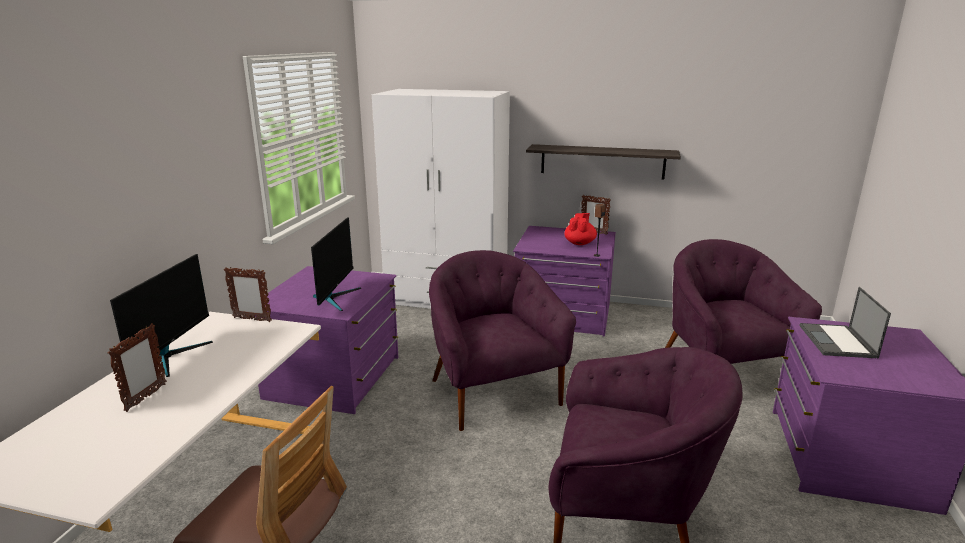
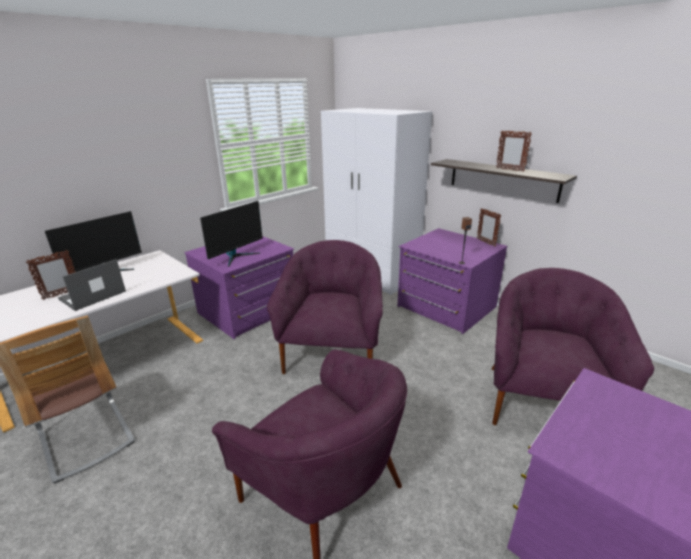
camera: 30 degrees right, 5 degrees up
(252, 319) = (171, 260): picture frame -> picture frame (509, 170)
(580, 243) = (461, 250): red teapot -> none
(838, 341) = (610, 414): laptop -> laptop (92, 296)

